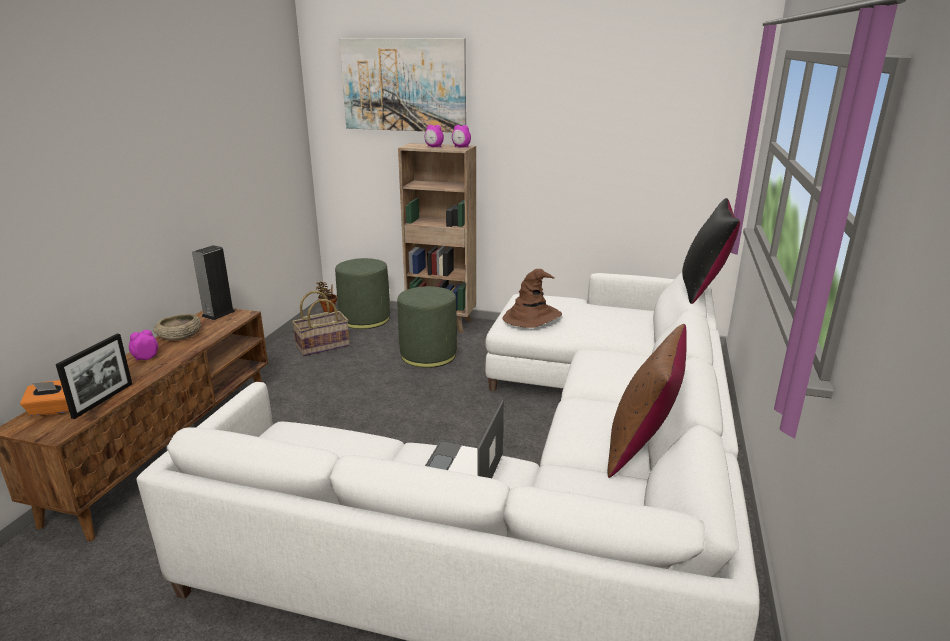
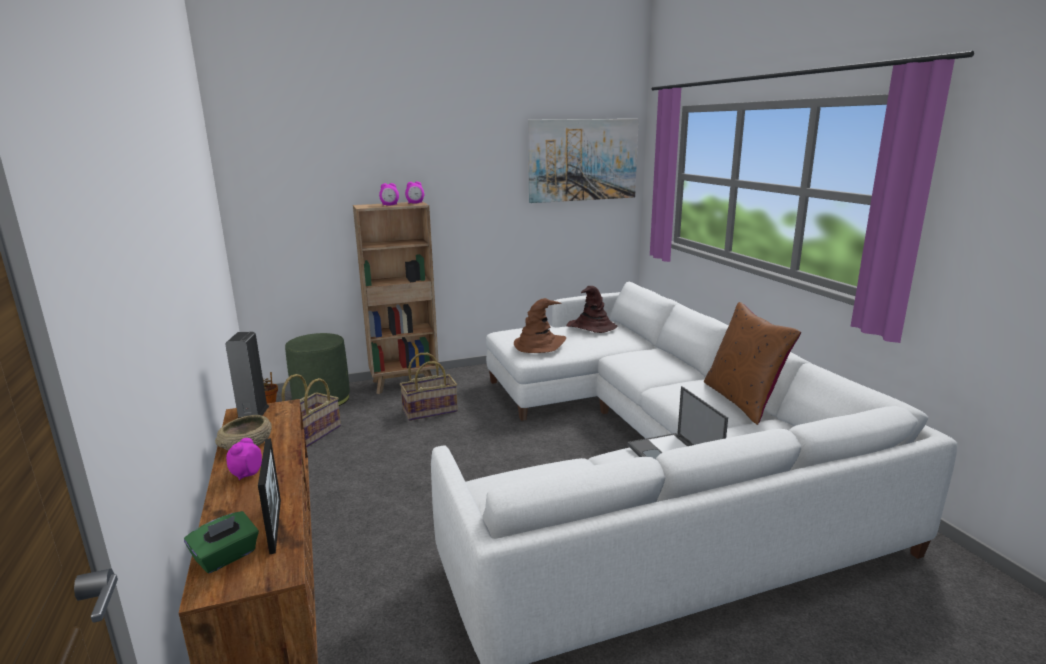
camera: 35 degrees left, 5 degrees down
(53, 409) = (226, 557): orange tissue box -> green tissue box
(404, 85) = (338, 147): picture -> picture (583, 160)
(428, 355) = (430, 410): green ottoman -> basket
(613, 313) = (591, 327): none -> brown hat
(703, 288) = (659, 291): black pillow -> none

